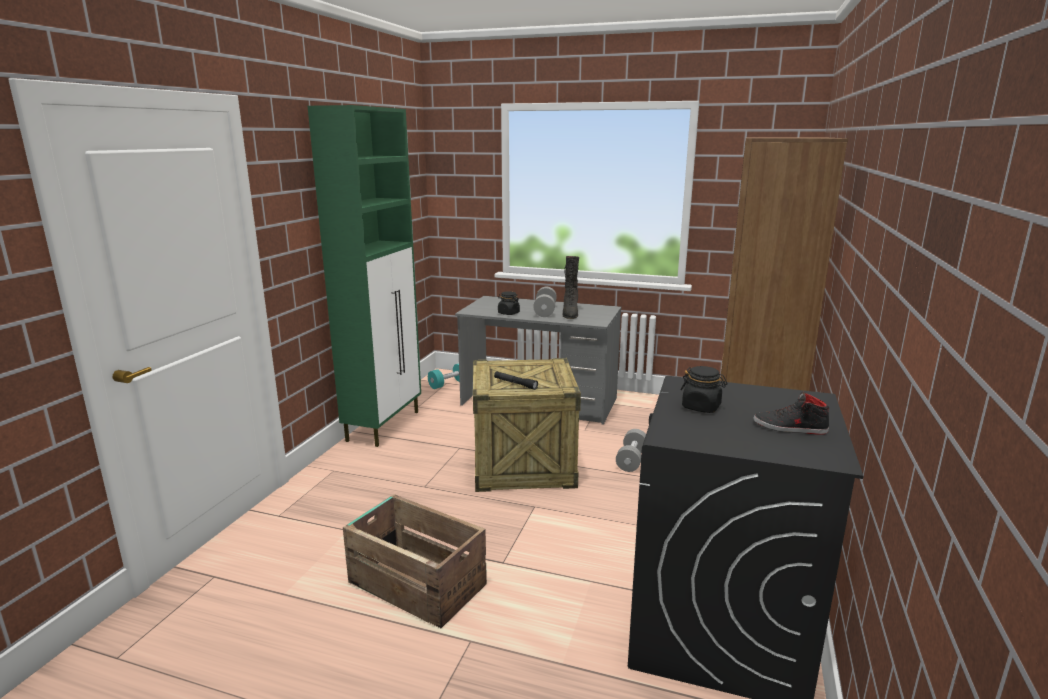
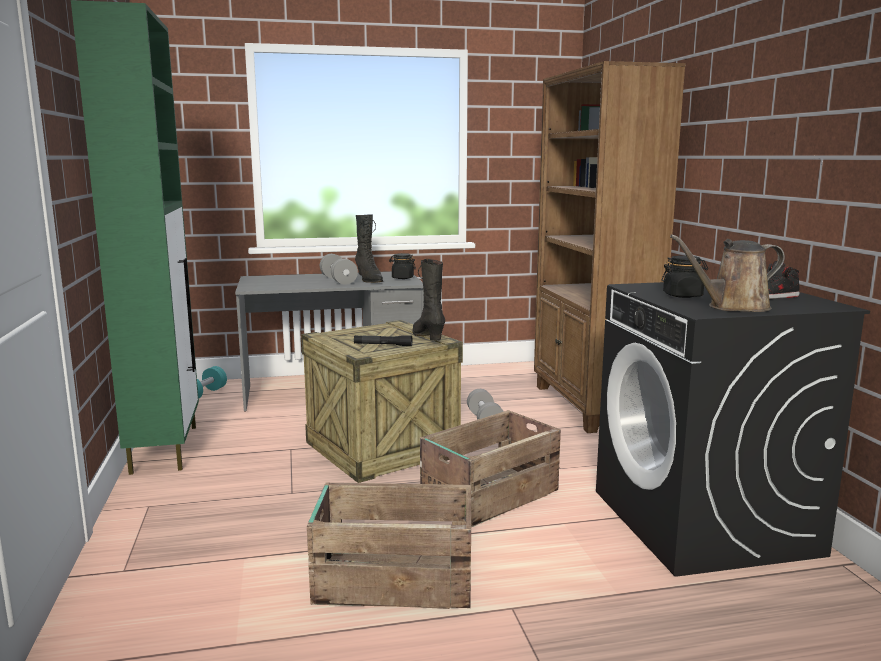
camera: 30 degrees left, 5 degrees down
(508, 313) = (300, 285): black jar -> black jar (402, 278)
(557, 534) = (488, 496): none -> crate
(560, 382) = (428, 337): none -> black boot
(714, 436) = (733, 307): none -> brown watering can

